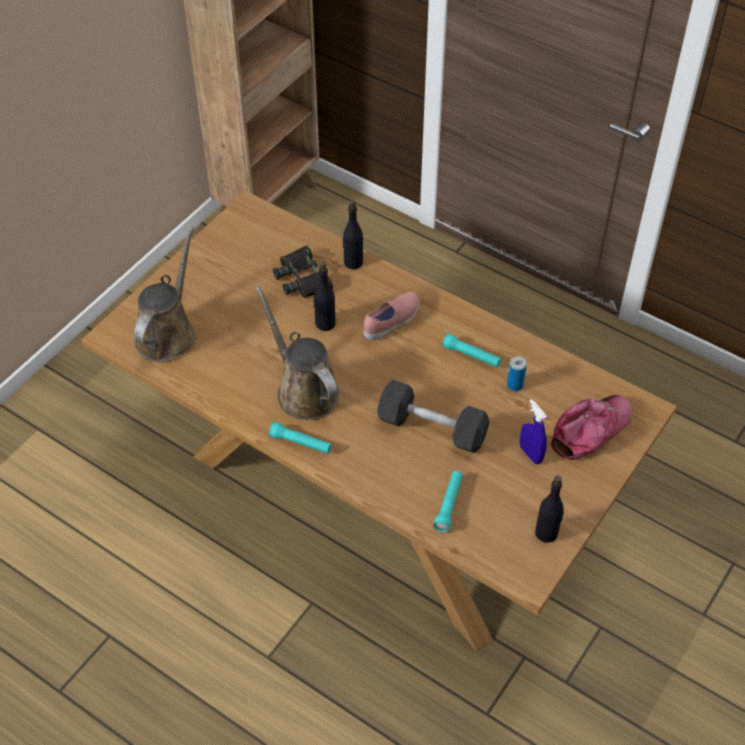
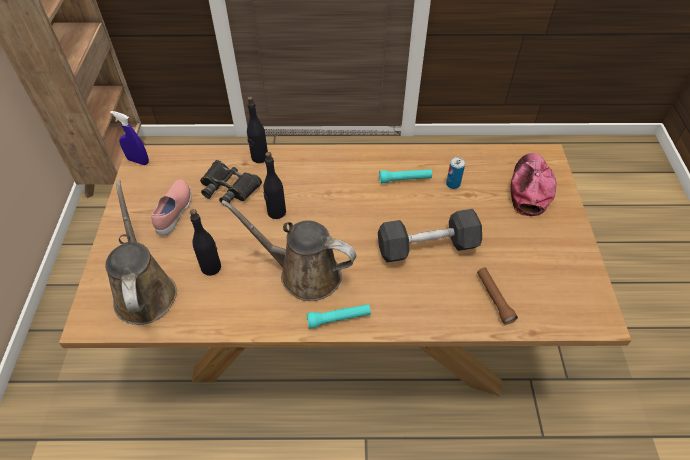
camera: 35 degrees left, 0 degrees up
(392, 322) = (327, 185): pink shoe -> pink shoe (175, 212)
(449, 504) = (494, 298): turquoise flashlight -> brown flashlight
(530, 454) = (510, 226): blue spray bottle -> blue spray bottle (138, 161)
(546, 533) = (577, 277): black bottle -> black bottle (211, 267)

